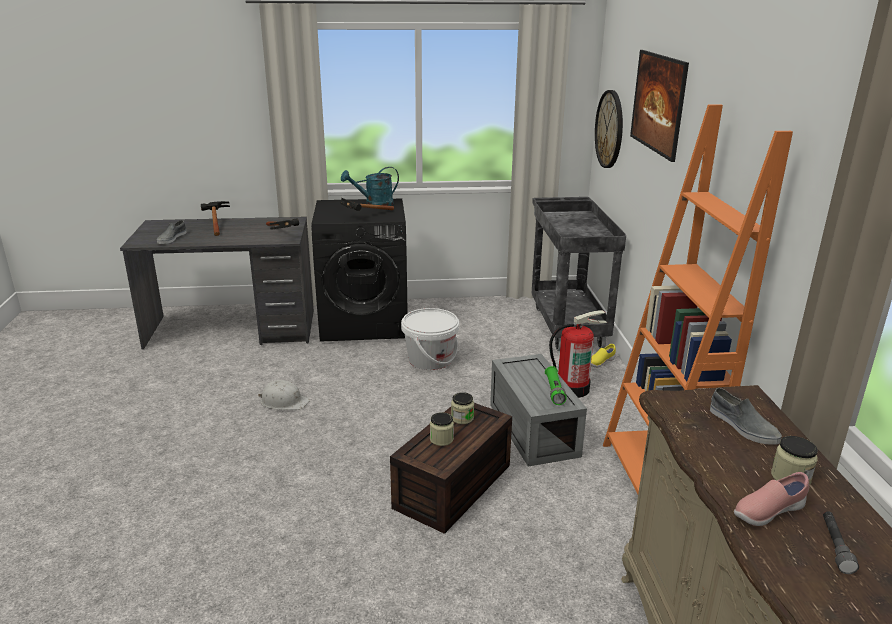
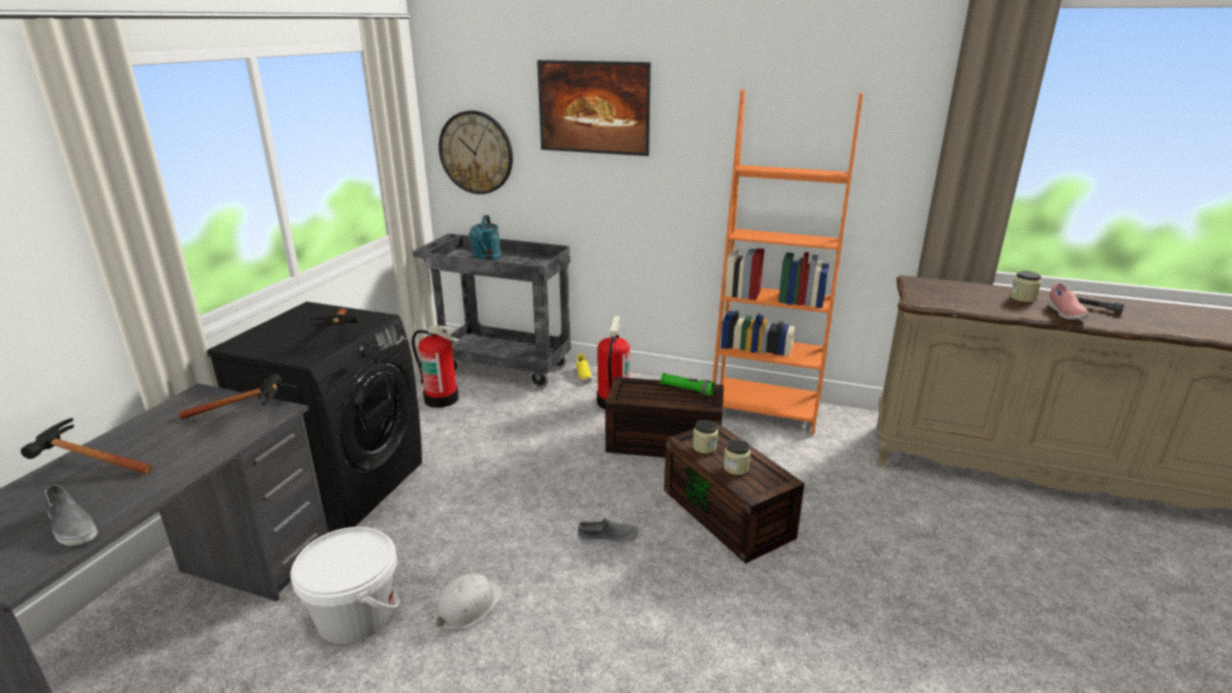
camera: 65 degrees left, 0 degrees up
(374, 204) = (301, 319): turquoise watering can -> turquoise watering can (486, 259)
(430, 359) = (482, 462): white bucket -> white bucket (355, 615)
(495, 319) = (442, 399): none -> fire extinguisher
(531, 429) = (662, 442): grey storage box -> brown storage box
(742, 426) = (959, 292): grey shoe -> grey shoe (608, 537)

